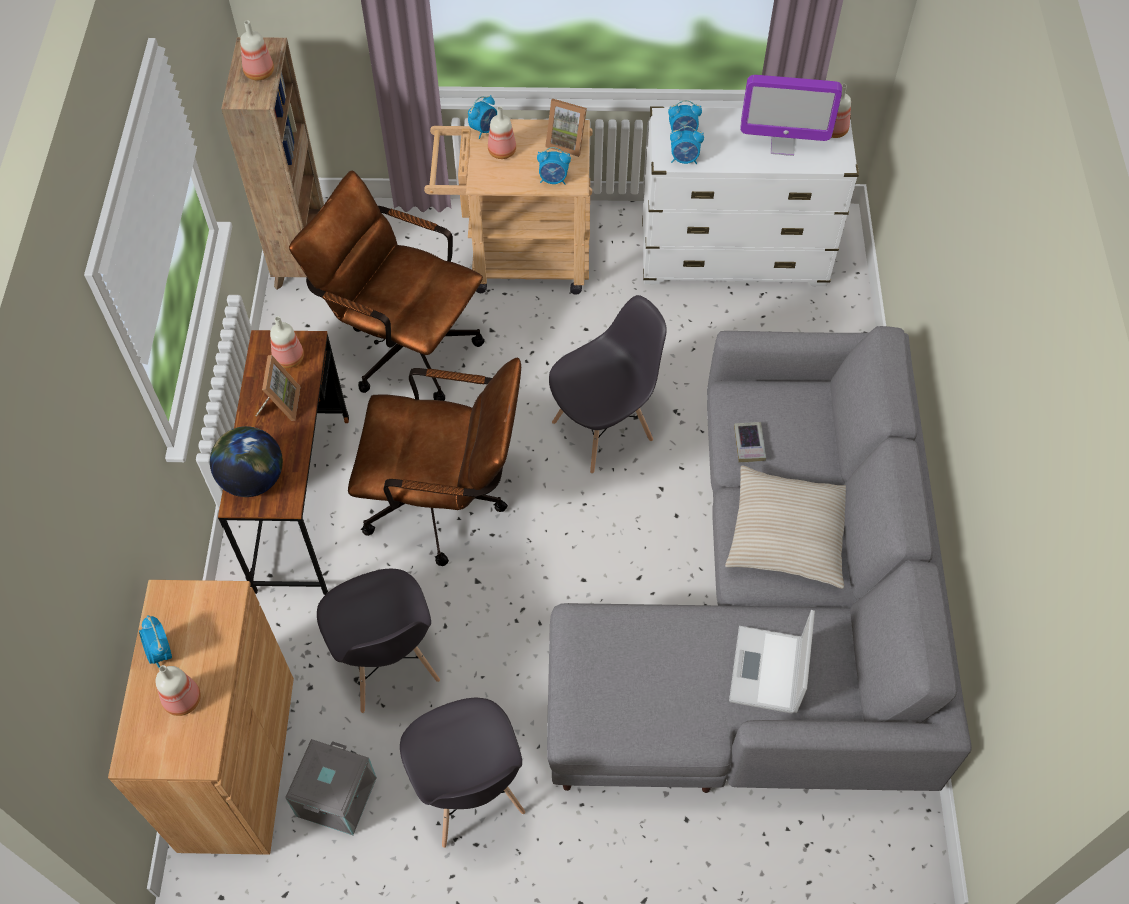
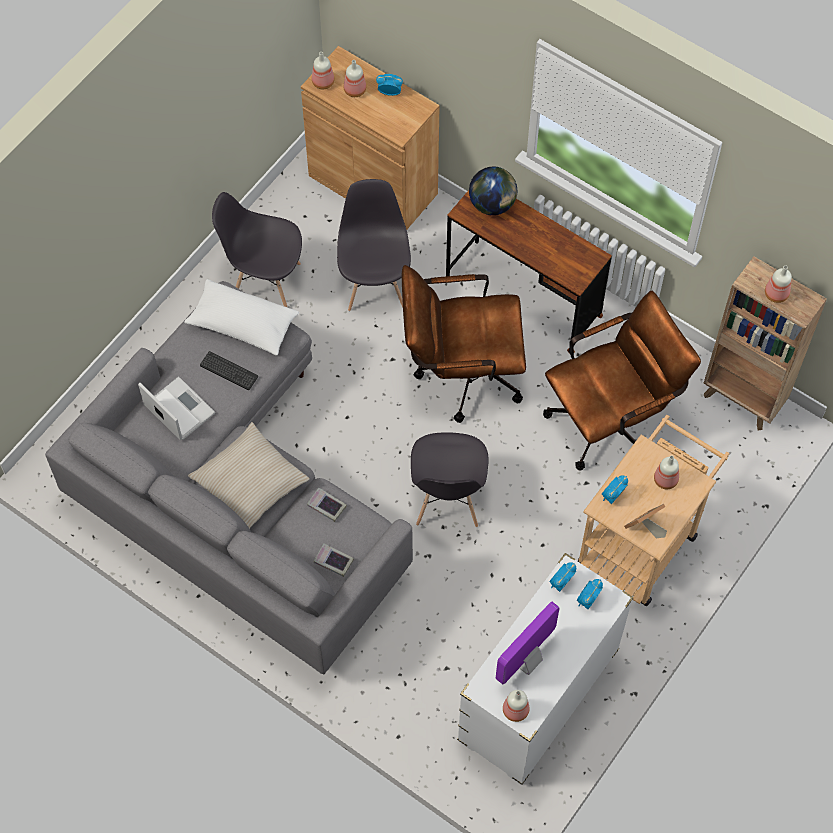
camera: 125 degrees right, 5 degrees up
(281, 404) = (538, 243): picture frame -> none
(289, 359) = (571, 264): bottle -> bottle (322, 82)
(337, 798) = (314, 220): grey storage box -> none
(387, 664) = (375, 284): grey chair -> grey chair turned 75 degrees clockwise
(446, 504) = (461, 373): brown office chair -> brown office chair turned 45 degrees clockwise
(484, 129) = (696, 480): alarm clock -> none
(601, 681) = (243, 324): none -> white pillow
(674, 651) = (229, 371): none -> keyboard
(801, 400) = (333, 561): none -> book

